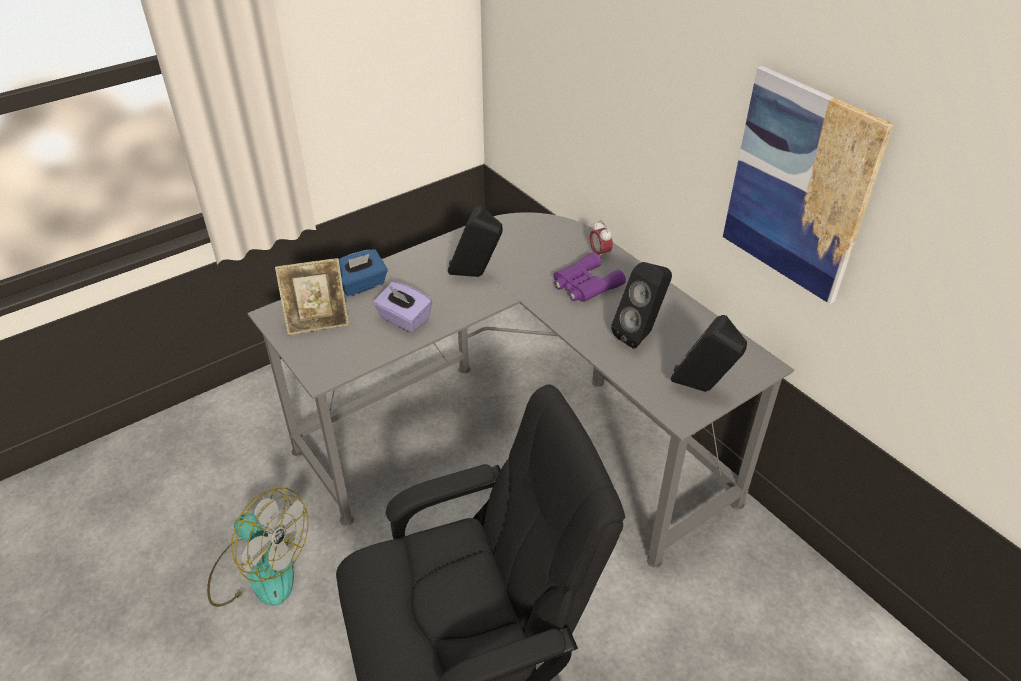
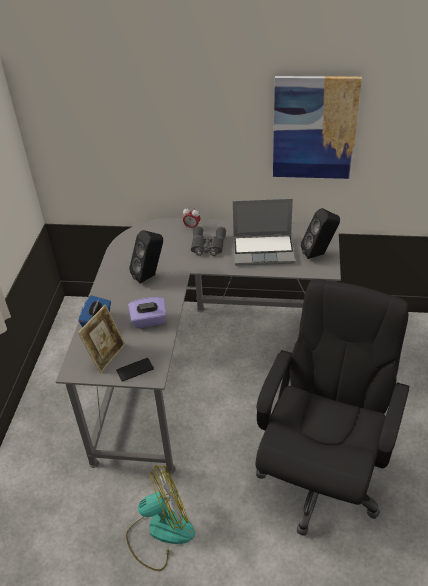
camera: 45 degrees left, 0 degrees up
(318, 357) = (135, 370): none -> phone
(584, 285) = (207, 245): purple binoculars -> grey binoculars
(640, 335) = (264, 250): black speaker -> laptop

